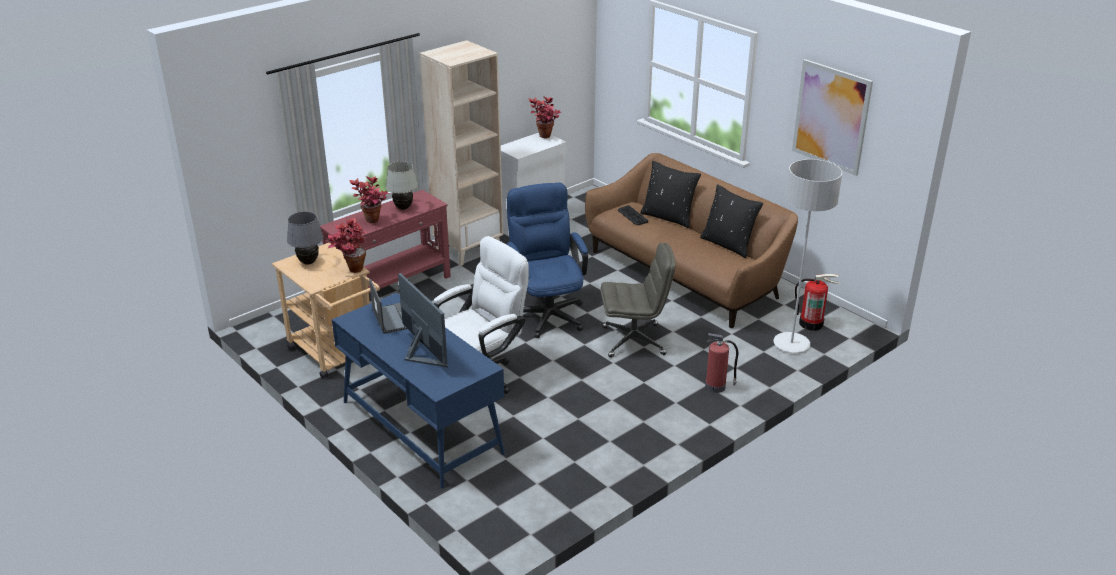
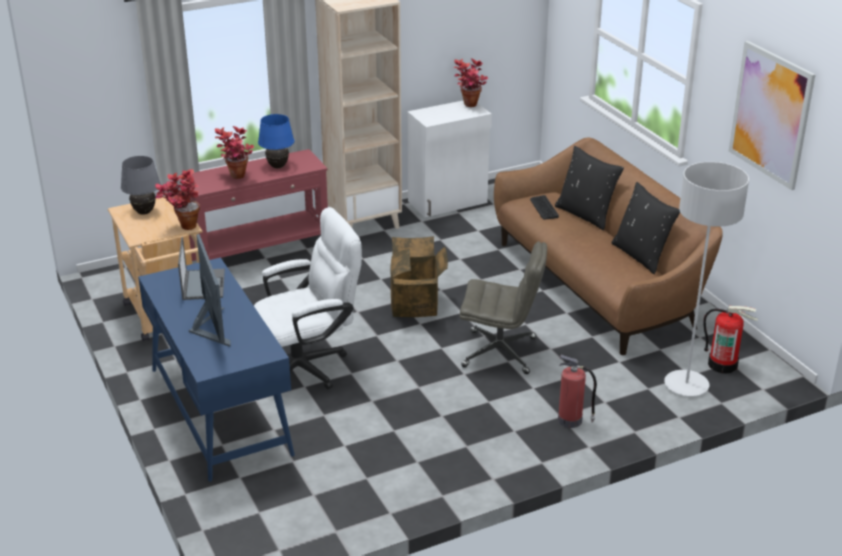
camera: 15 degrees right, 0 degrees up
(403, 208) = (277, 167): white table lamp -> blue table lamp
(547, 312) = (417, 305): blue office chair -> cardboard box

